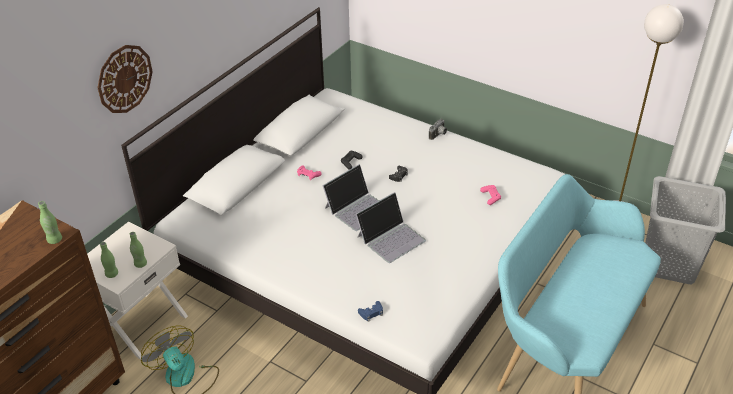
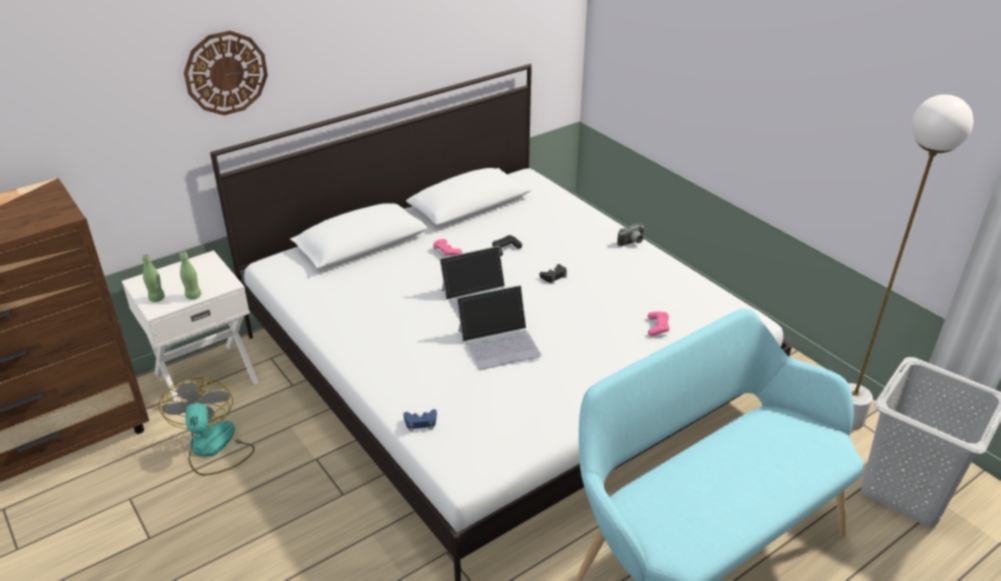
camera: 20 degrees right, 5 degrees down
(55, 240) = (53, 222): green bottle -> none

